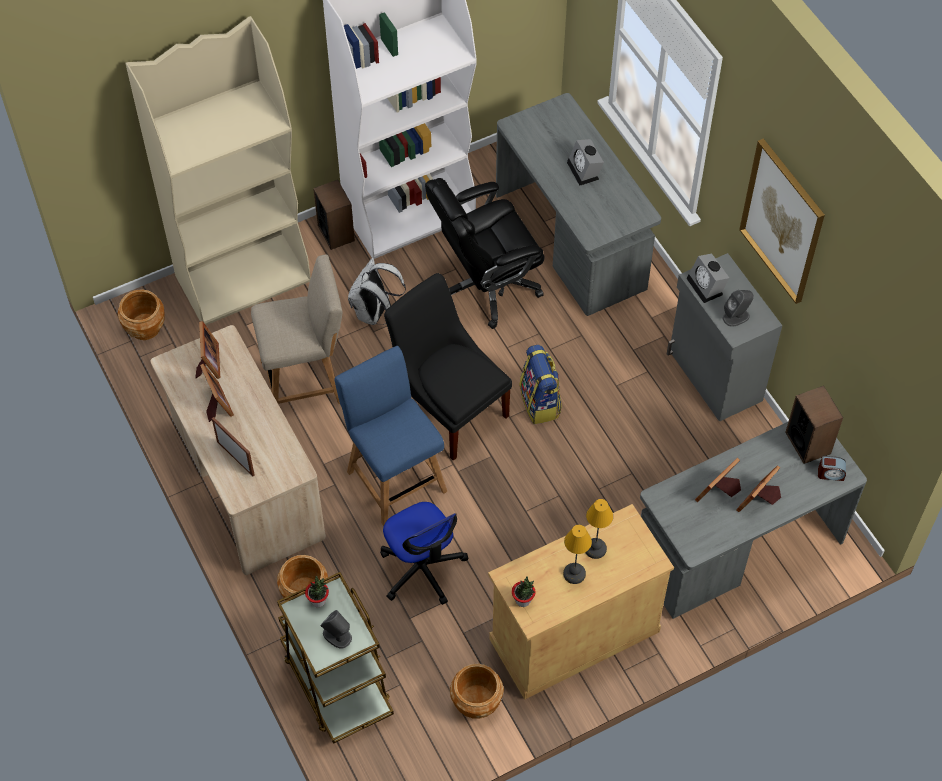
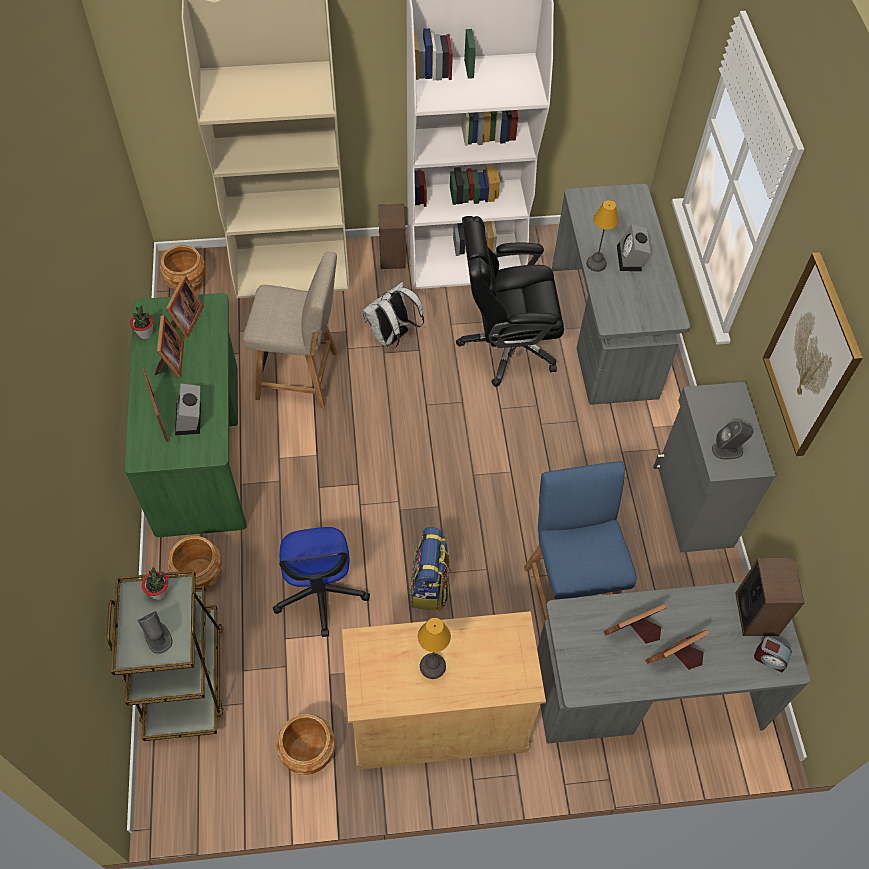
camera: 20 degrees right, 0 degrees up
(245, 481) = (200, 448): beige desk -> green desk
(394, 477) = (337, 494): blue chair -> blue chair (569, 590)
(448, 407) = (420, 445): black chair -> none
(523, 600) = (363, 675): potted plant -> potted plant (145, 333)
(540, 403) = (509, 471): backpack -> backpack (430, 586)
(595, 549) = (467, 647): table lamp -> table lamp (595, 264)
(707, 286) = (708, 408): alarm clock -> alarm clock (190, 419)

